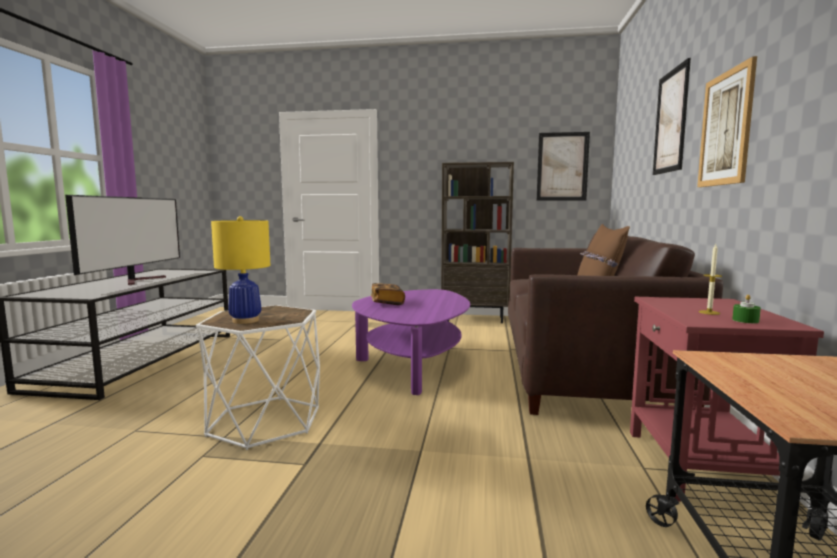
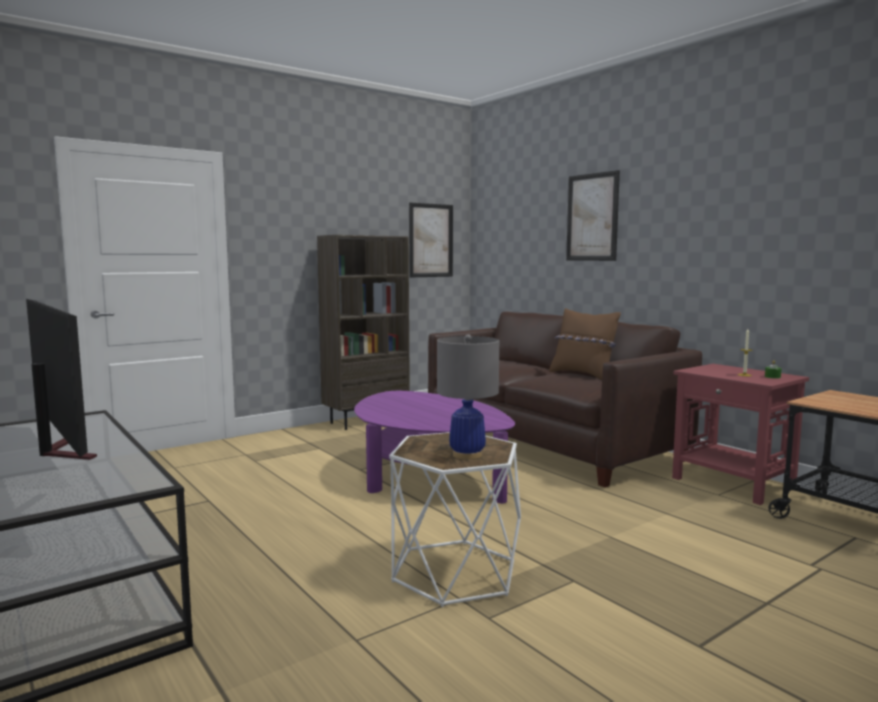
camera: 45 degrees left, 0 degrees up
(245, 320) = (467, 455): yellow table lamp -> grey table lamp
(387, 302) = (404, 414): book -> none
(726, 129) = (679, 237): picture -> none

